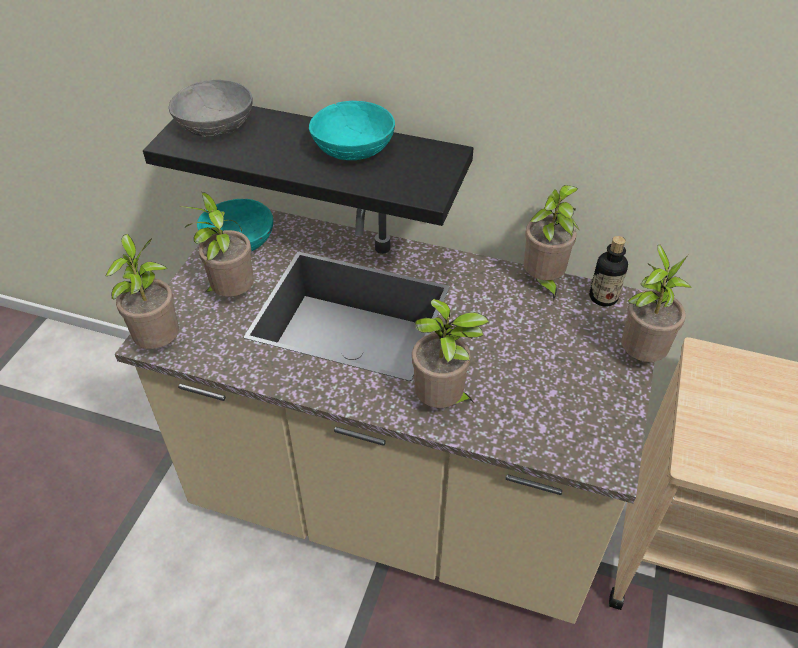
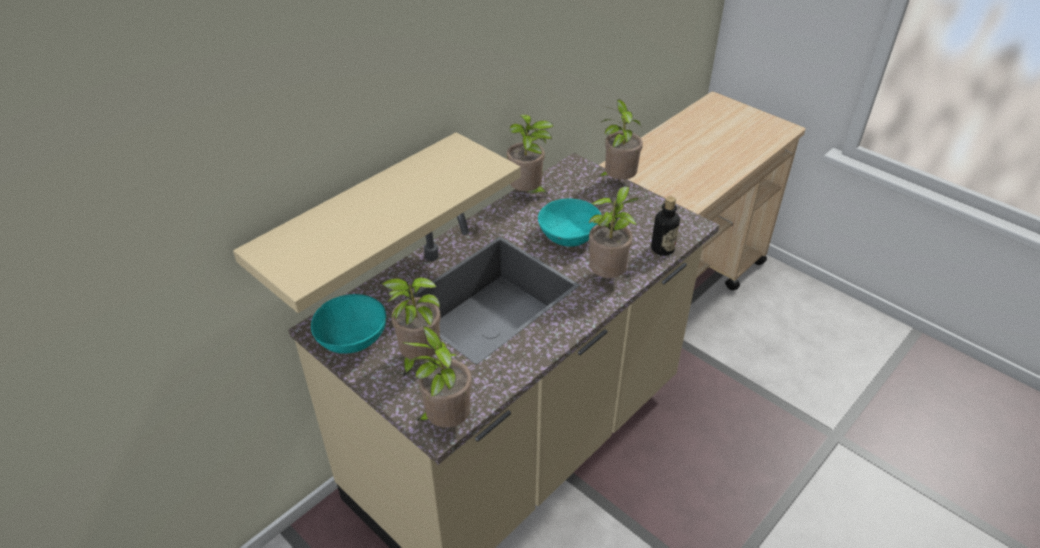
camera: 65 degrees left, 5 degrees down
(216, 126) = (303, 247): grey bowl -> none
(331, 157) = (360, 218): black shelf -> beige shelf
(354, 149) = (410, 183): turquoise bowl -> turquoise bowl (570, 235)
(603, 297) = (559, 175): bottle -> bottle (662, 249)

